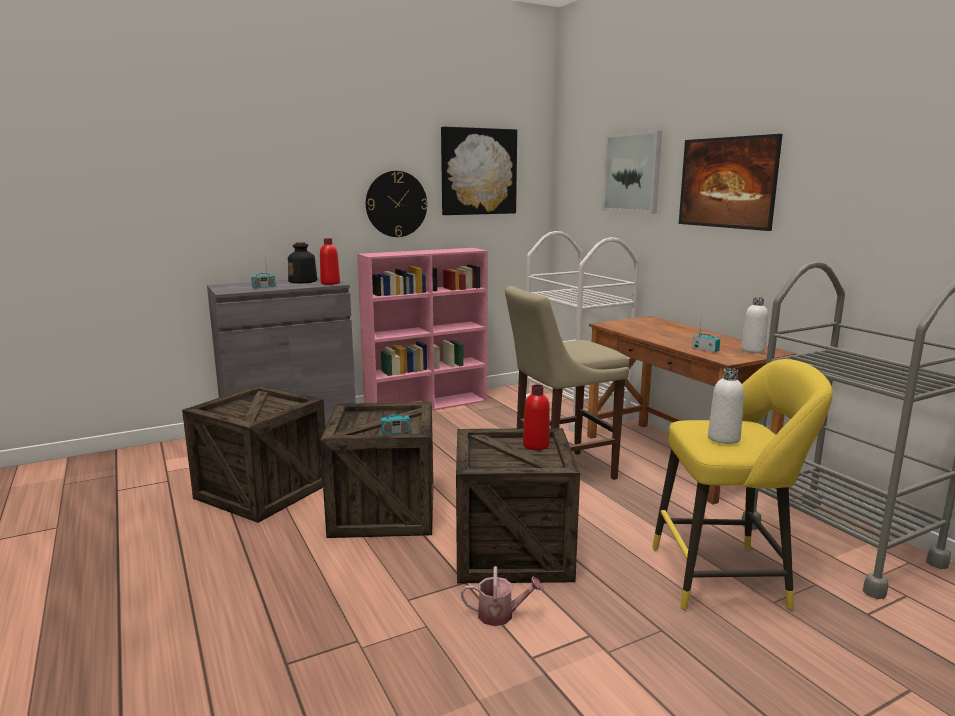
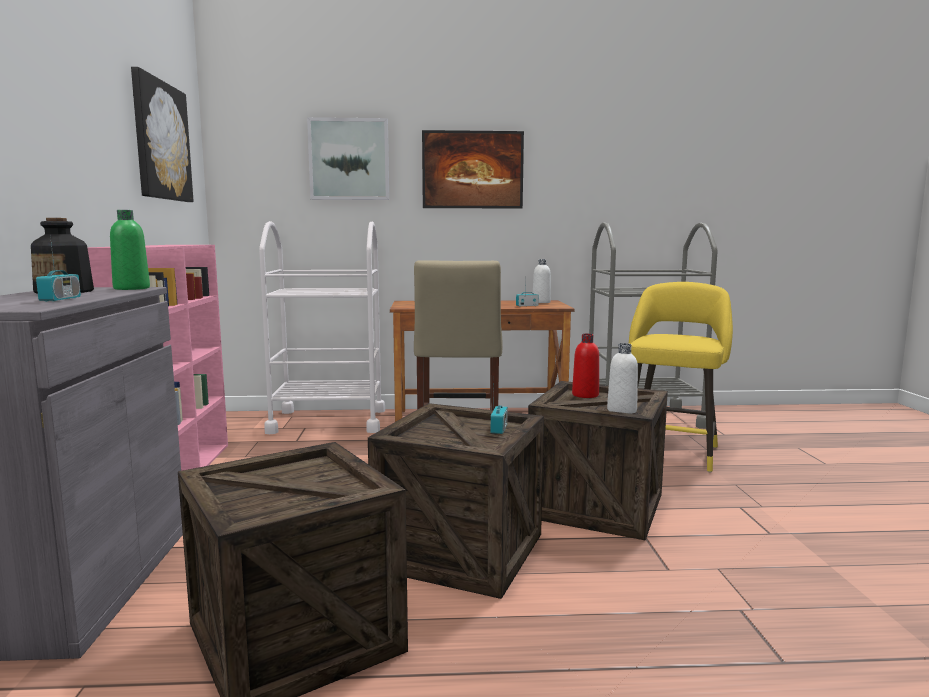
camera: 65 degrees left, 5 degrees down
(330, 283) = (131, 288): red bottle -> green bottle
(396, 204) = (103, 171): wall clock -> none
(501, 614) = (705, 532): watering can -> none
(723, 438) = (689, 339): white bottle -> white bottle (621, 410)

